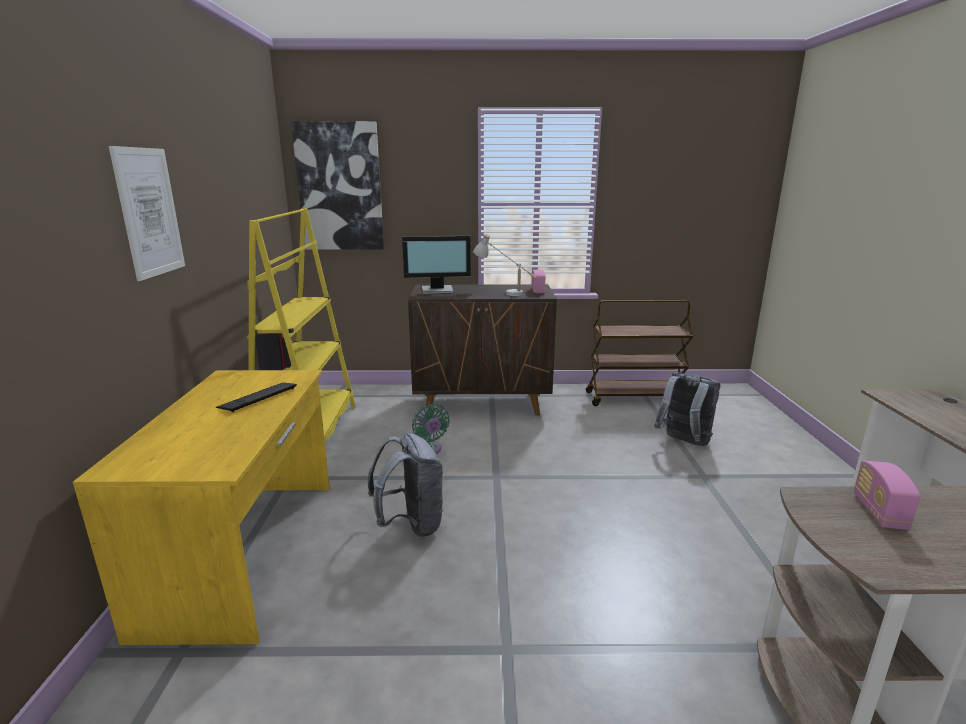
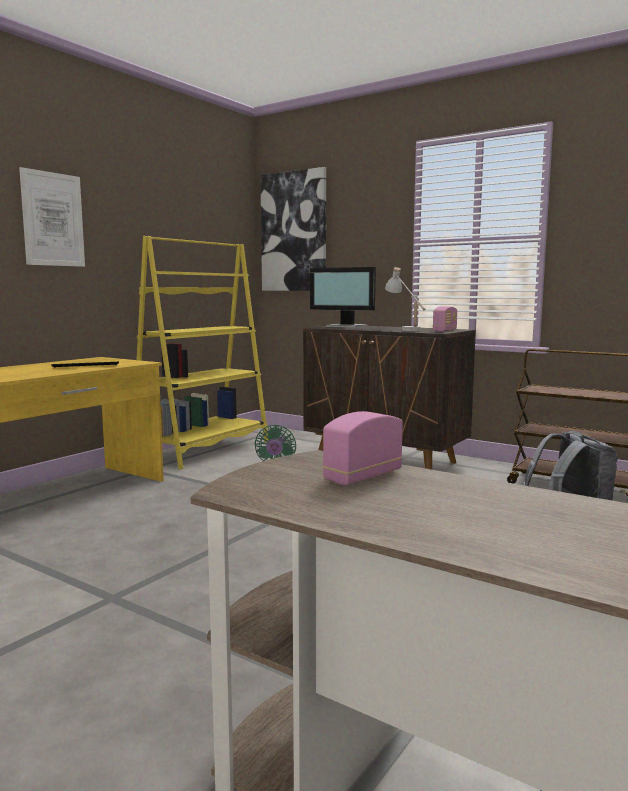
camera: 35 degrees right, 10 degrees down
(411, 525) = (180, 514): grey backpack -> none

